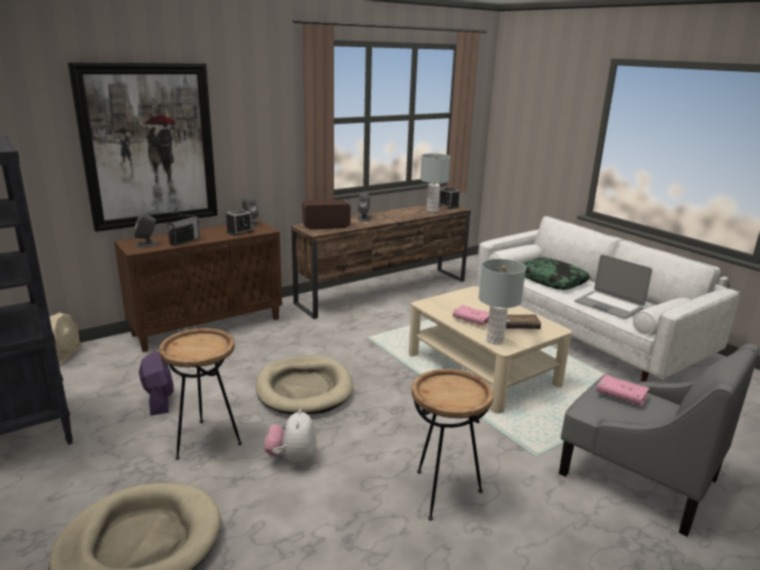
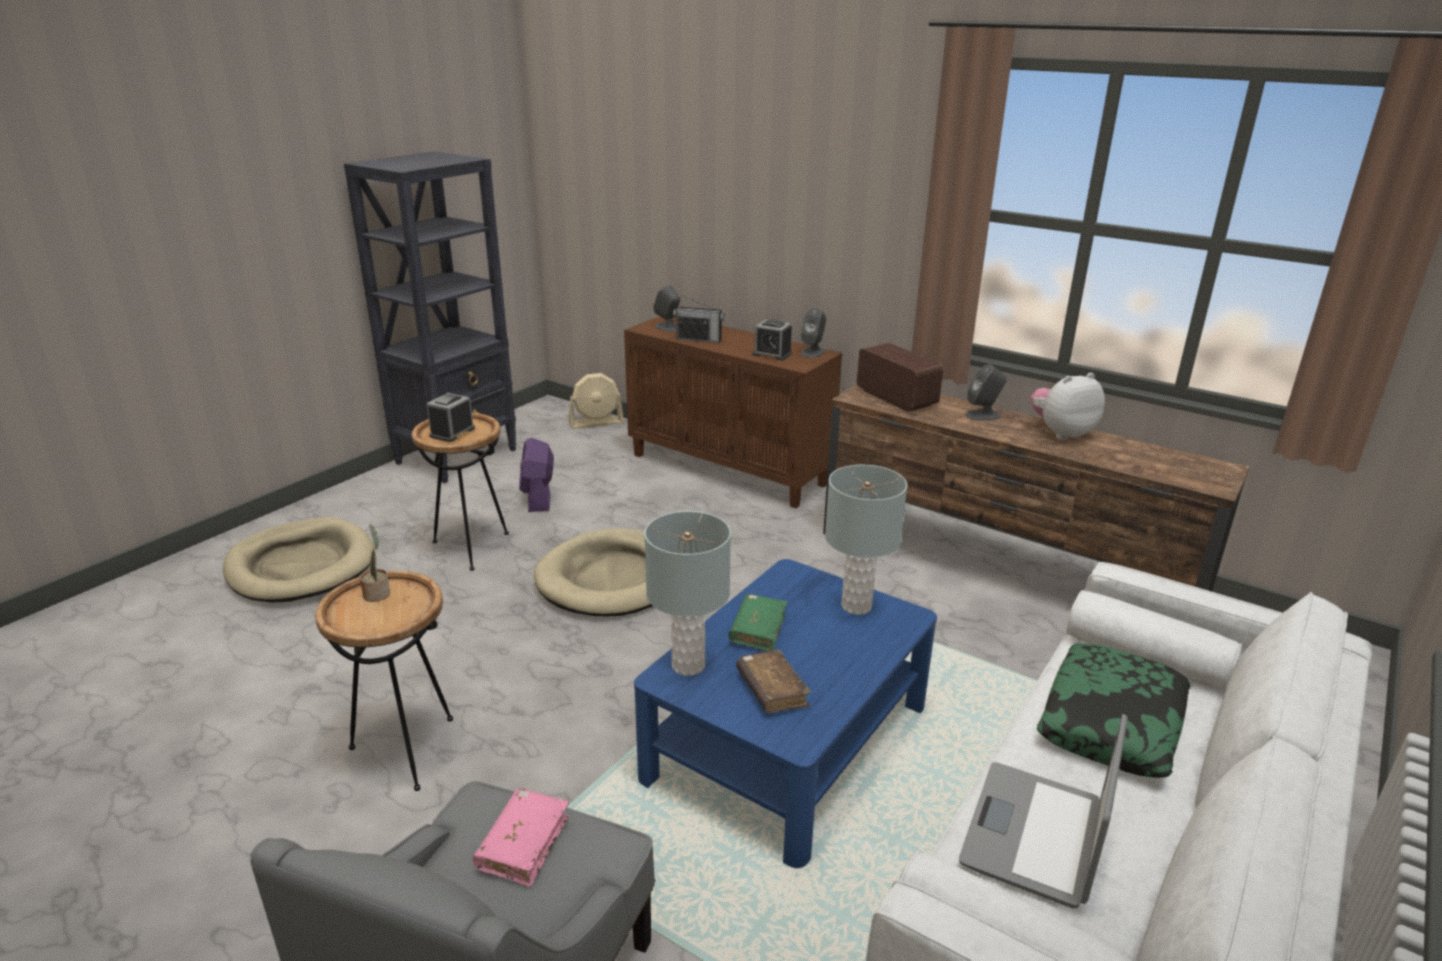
camera: 70 degrees right, 5 degrees up
(149, 146) = (719, 202): picture -> none
(159, 400) = (538, 497): purple fan -> purple fan turned 120 degrees clockwise
(292, 458) = (453, 611): plush toy -> plush toy (1061, 433)
(432, 210) = (1148, 462): grey table lamp -> grey table lamp (856, 606)
(436, 391) = (377, 593): none -> potted plant
(448, 206) = (1216, 473): alarm clock -> alarm clock (452, 432)
(472, 320) = (758, 630): pink book -> green book
(482, 369) = (788, 742): beige coffee table -> blue coffee table

